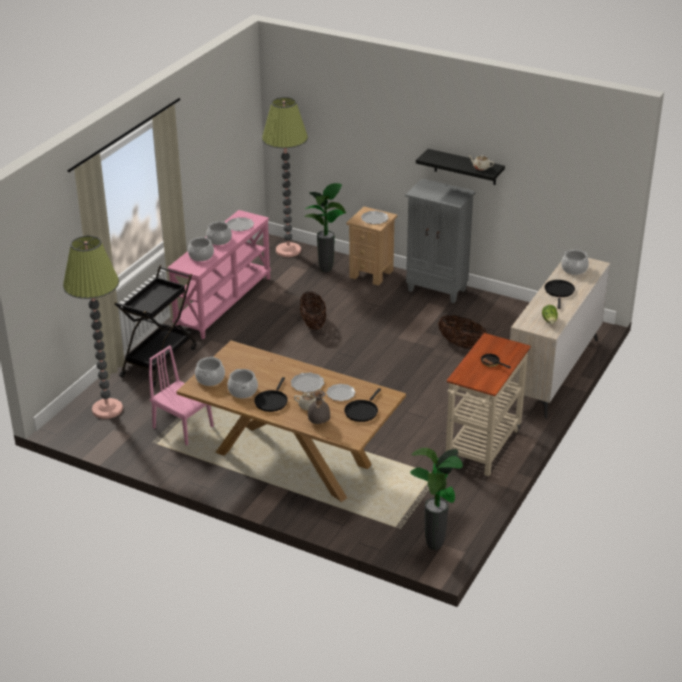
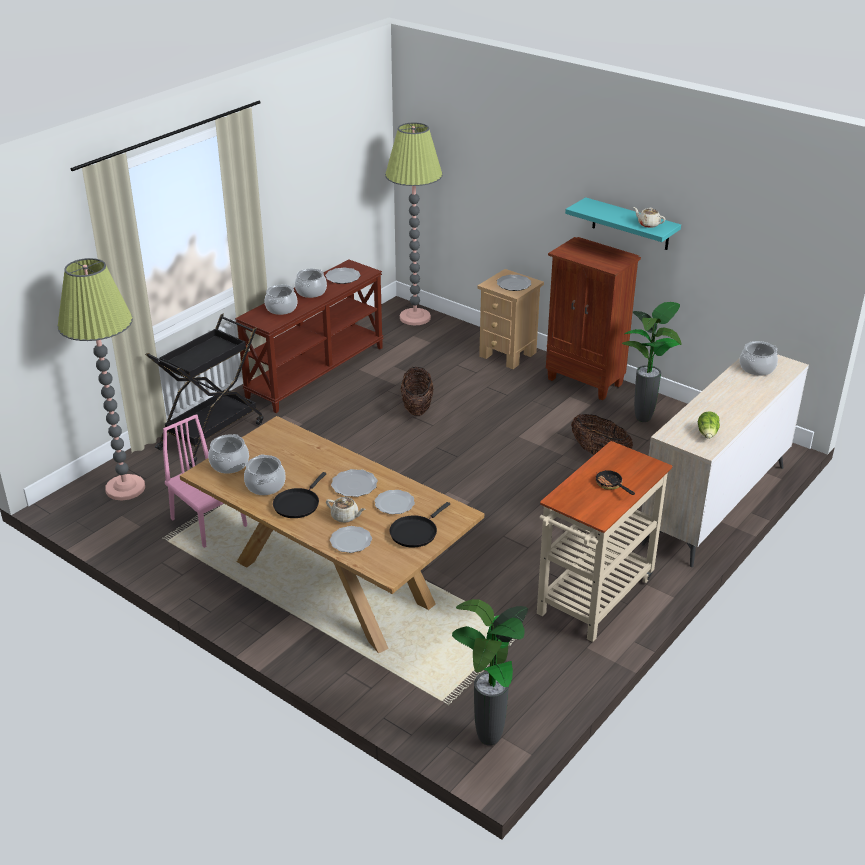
camera: 10 degrees right, 0 degrees up
(223, 303) = (315, 372): pink console table -> brown console table
(318, 422) = (350, 541): grey vase -> plate
(327, 270) = (454, 345): potted plant -> potted plant (644, 419)
(436, 291) = (584, 383): grey cabinet -> brown cabinet
(465, 167) = (630, 224): black shelf -> turquoise shelf
(559, 292) = (730, 396): black frying pan -> none

